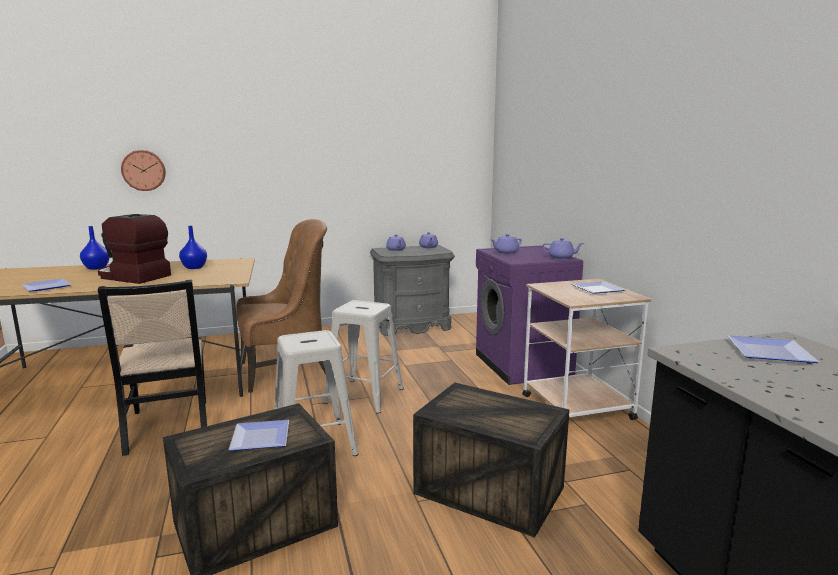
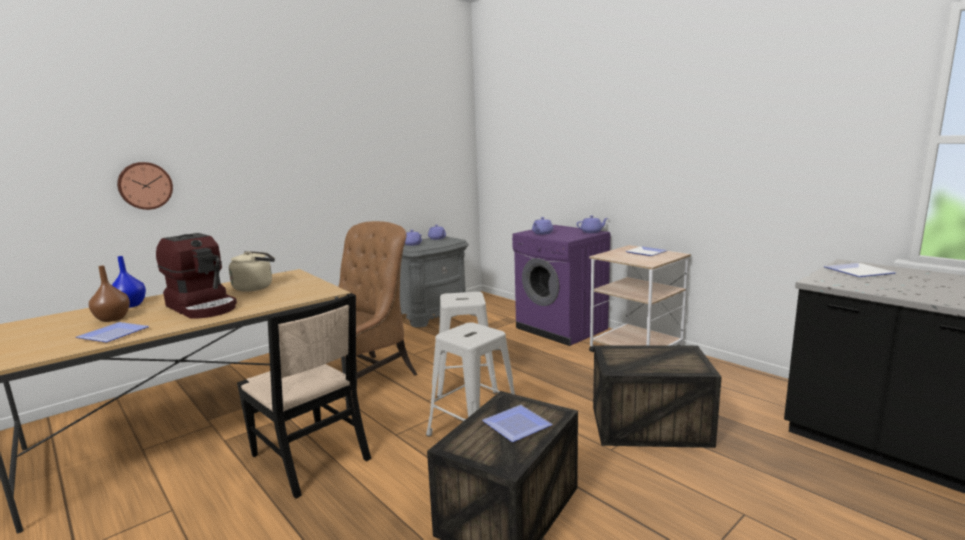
camera: 25 degrees left, 0 degrees up
(69, 276) = (113, 318): none -> brown vase
(133, 277) = (203, 307): coffee machine -> coffee machine turned 135 degrees counterclockwise
(194, 267) = (256, 287): blue vase -> beige kettle

